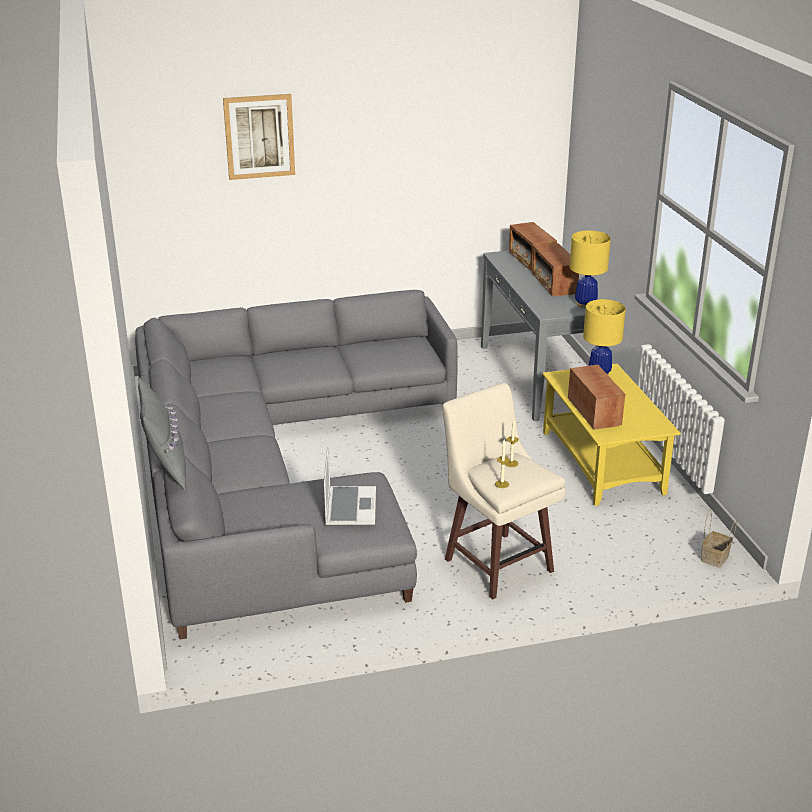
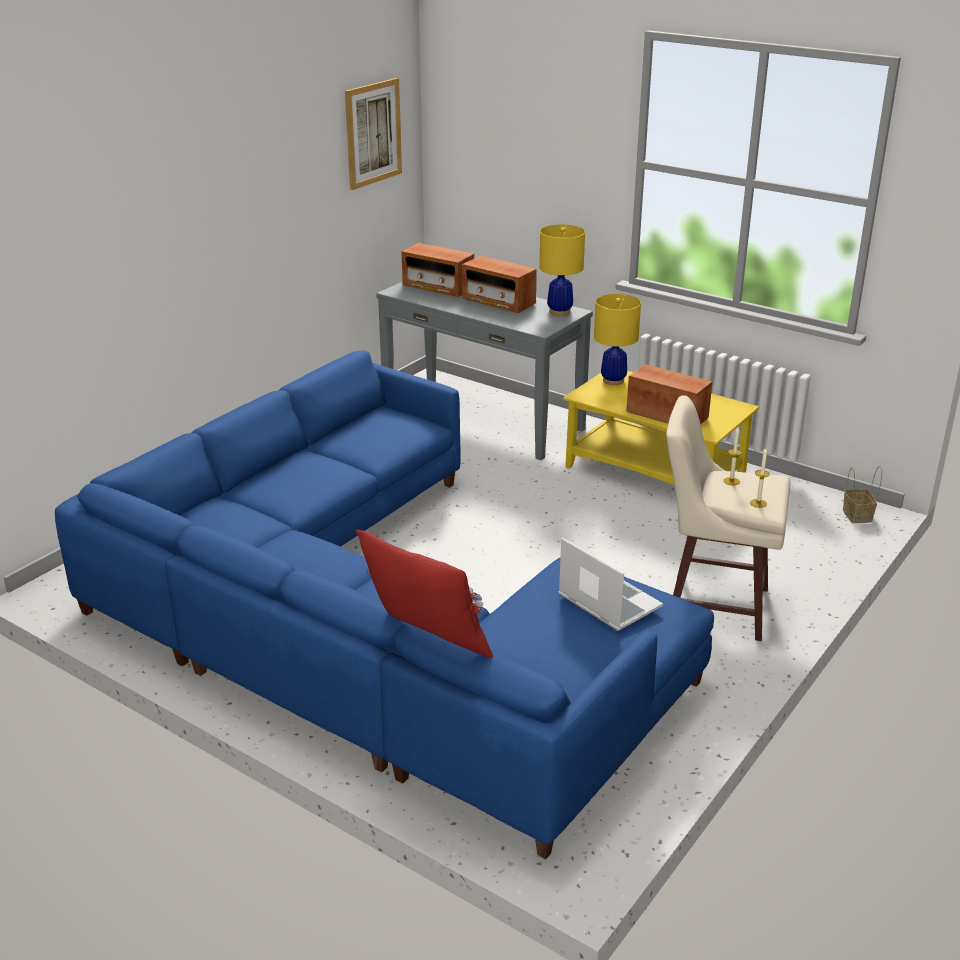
camera: 40 degrees left, 0 degrees up
(166, 468) = (425, 644): grey pillow -> red pillow
(259, 136) = (129, 193): picture -> picture (373, 133)
(276, 472) = (366, 622): grey sofa -> blue sofa

